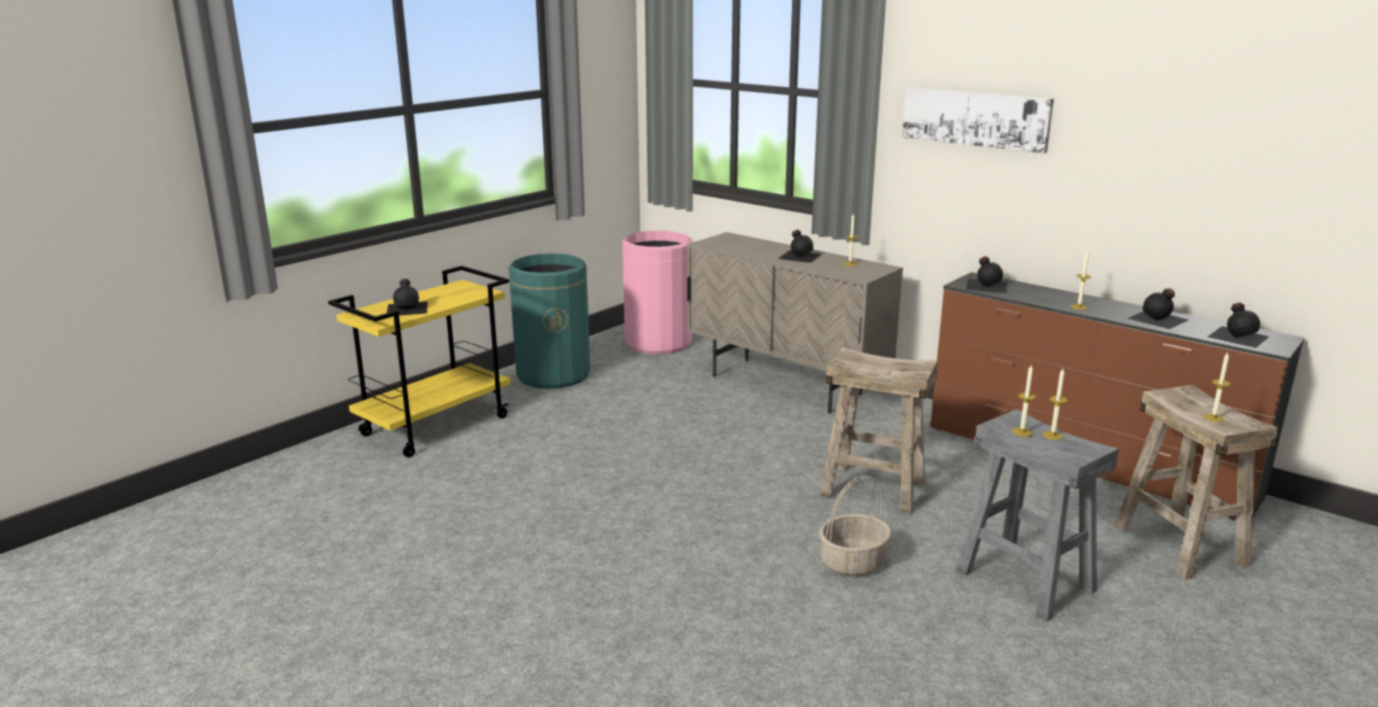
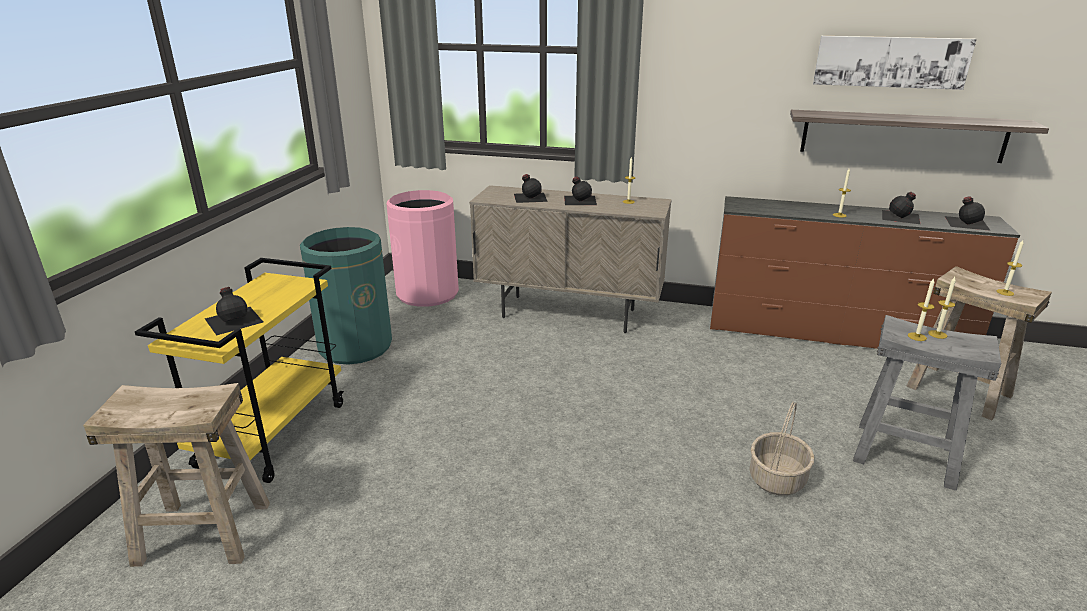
camera: 25 degrees left, 5 degrees up
(873, 488) = (723, 398): beige stool -> beige stool (204, 532)
(975, 118) = (727, 63): picture -> picture (890, 61)
(986, 285) = (752, 206): black bottle -> black bottle (529, 197)
(1177, 219) = (902, 136): none -> shelf

